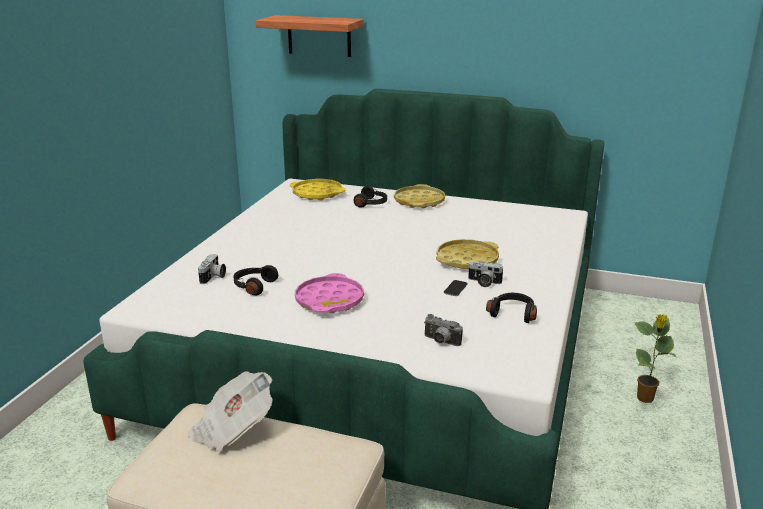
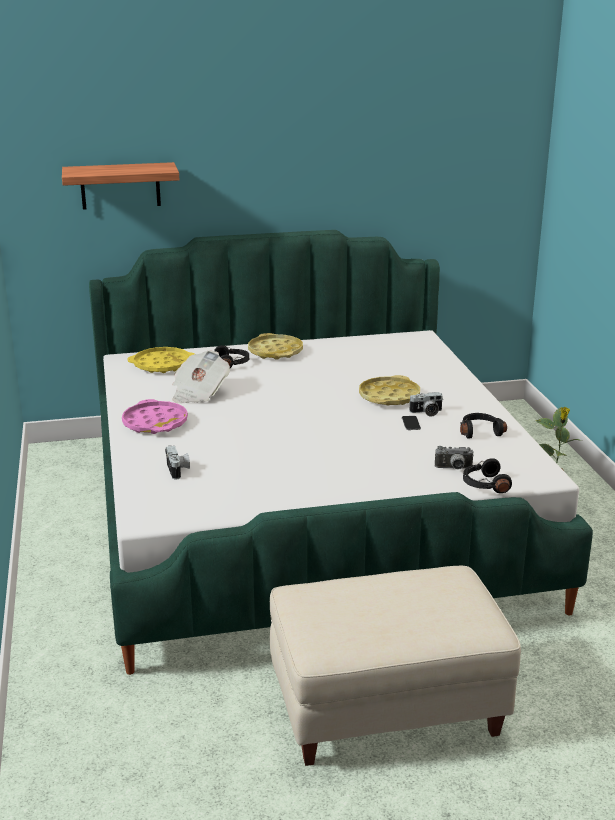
camera: 30 degrees left, 0 degrees up
(232, 429) = (346, 592): newspaper -> newspaper (198, 393)
(253, 286) = (230, 467): black headphones -> black headphones (484, 485)
(329, 300) = (319, 461): pink tray -> pink tray (155, 423)

